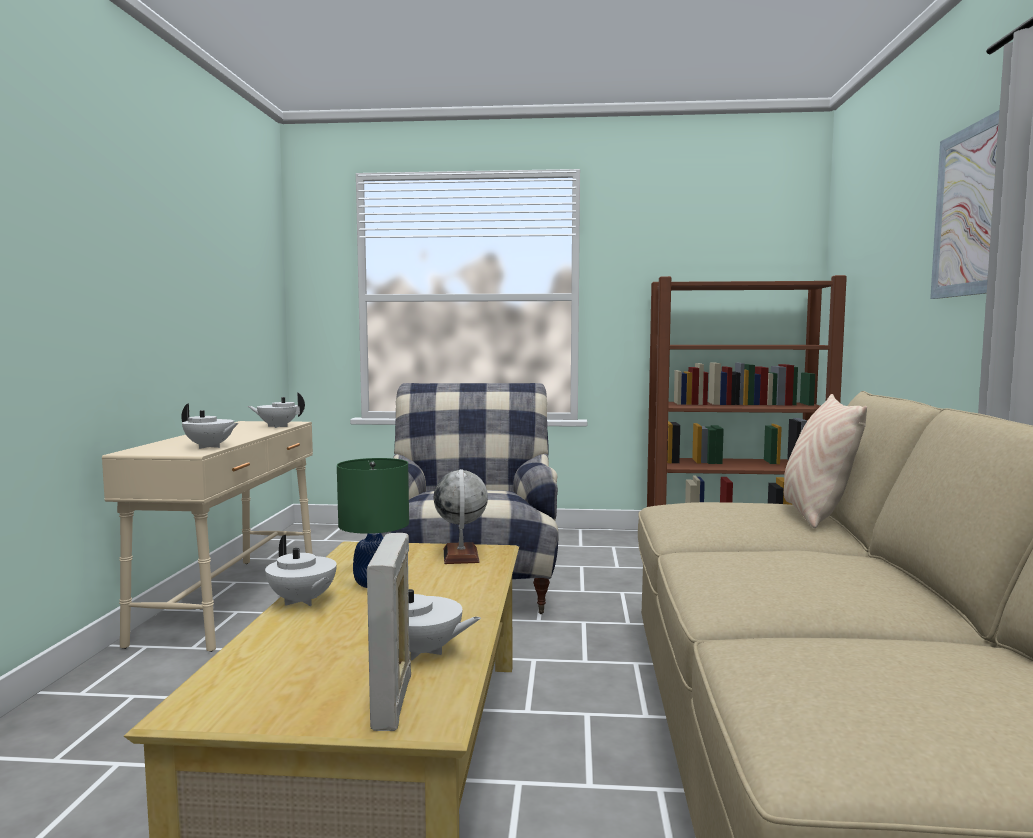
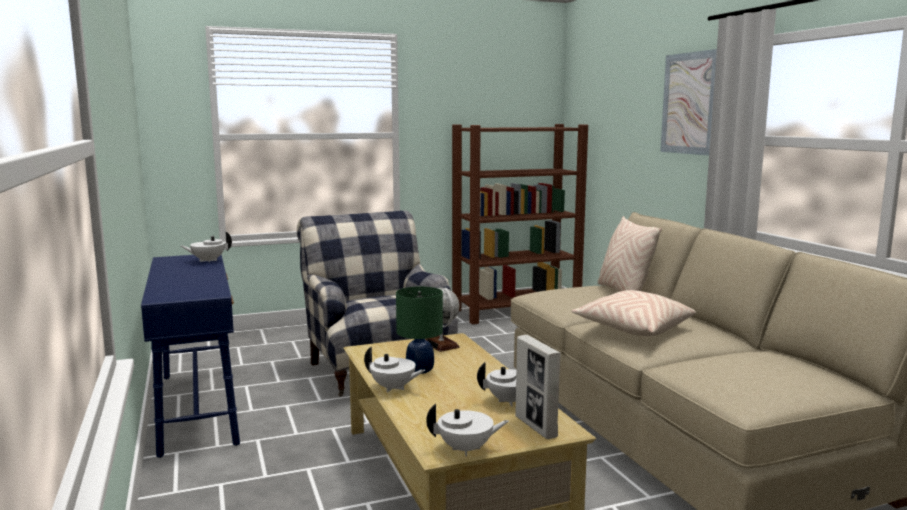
camera: 25 degrees left, 5 degrees up
(209, 447) = (211, 287): white teapot -> white teapot (466, 449)
(233, 600) = (199, 408): beige console table -> blue console table
(750, 569) = (632, 329): none -> beige pillow

